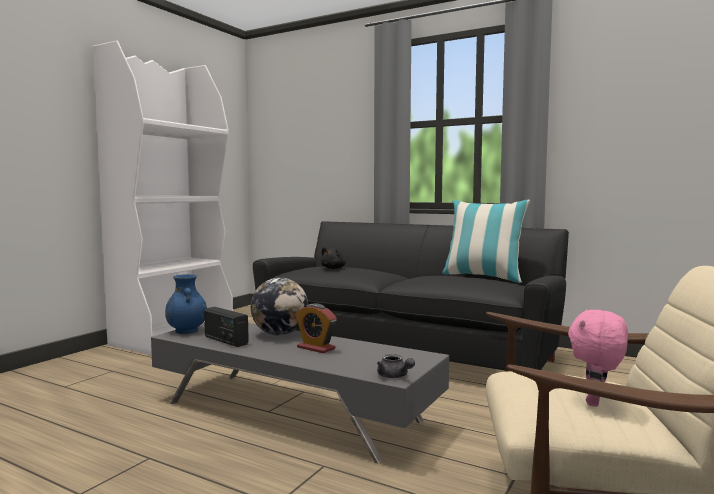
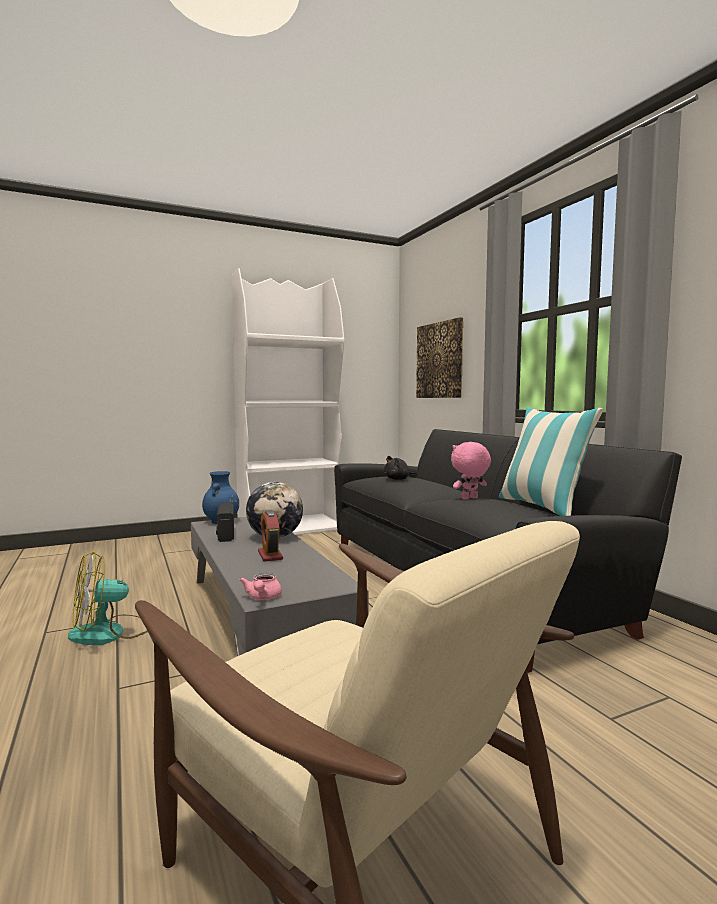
camera: 35 degrees right, 0 degrees up
(167, 469) = (110, 633): none -> fan
(309, 157) = (440, 360): none -> picture
(394, 376) = (262, 598): grey teapot -> pink teapot
(595, 402) = (314, 685): pink plush toy -> pink plush toy (469, 498)

